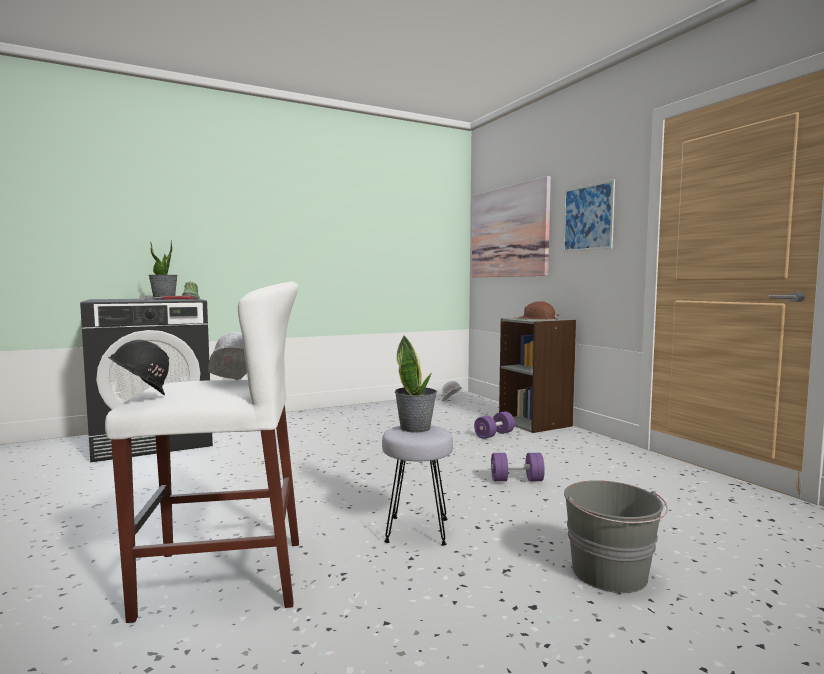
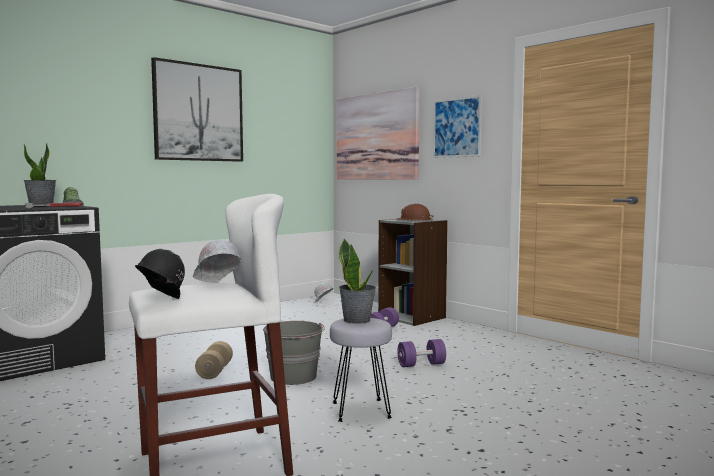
camera: 15 degrees left, 0 degrees up
(299, 468) = (214, 371): none -> beige dumbbell
(328, 212) = (198, 113): none -> picture
(610, 573) = (526, 422): grey bucket -> grey bucket (294, 377)

